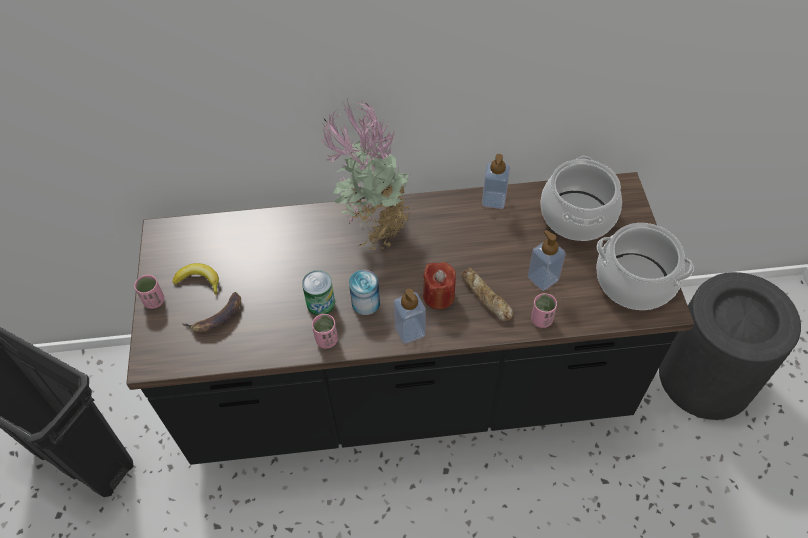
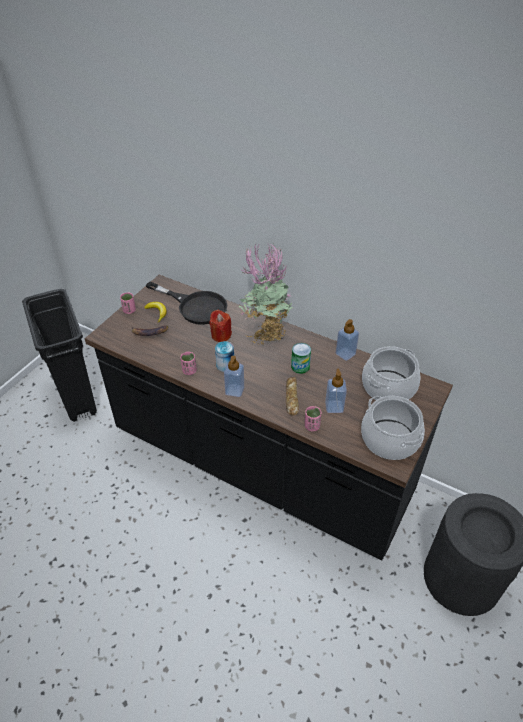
camera: 35 degrees right, 10 degrees down
(245, 240) = (195, 306): none -> black frying pan
(320, 303) = (203, 353): can -> can (300, 367)
(438, 296) = (266, 383): red candle -> red candle (221, 335)

